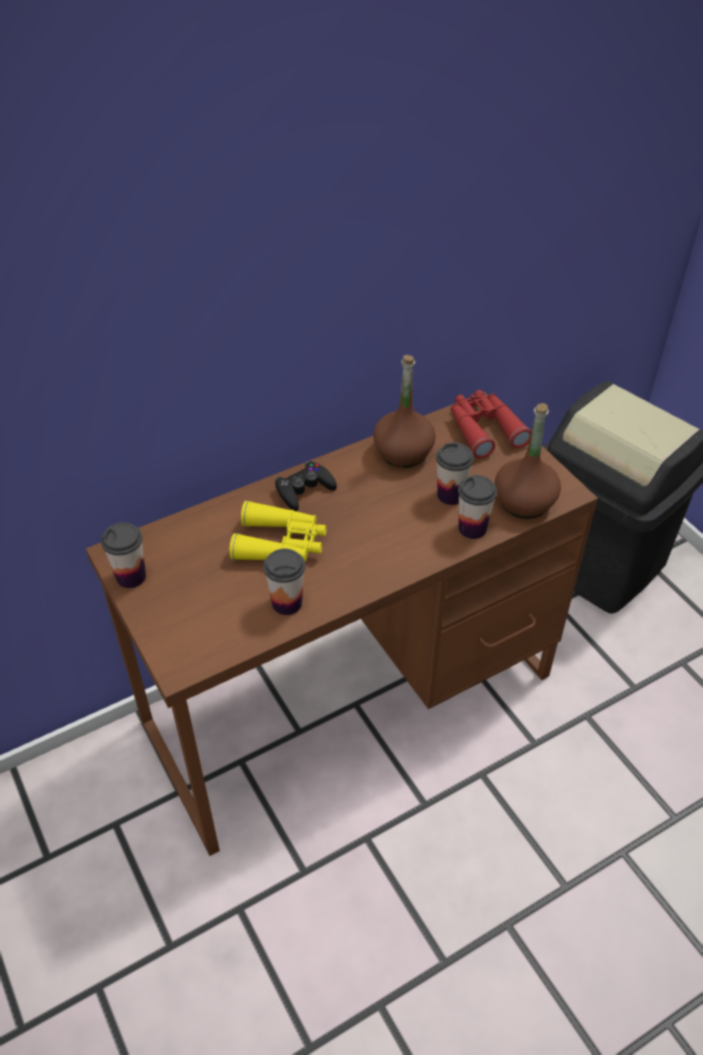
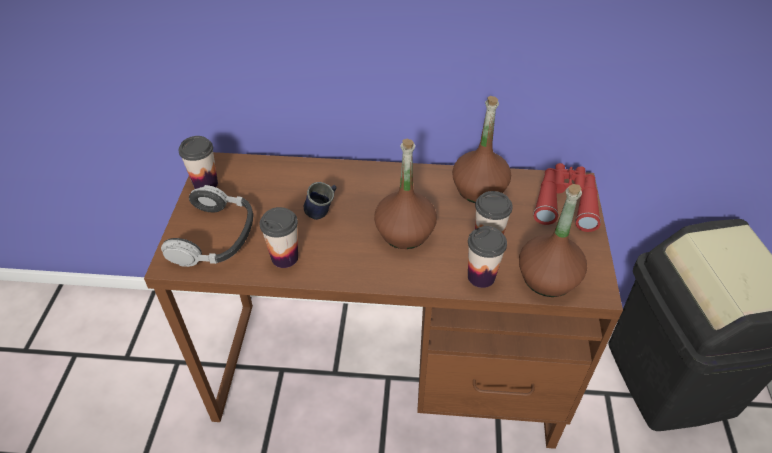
camera: 35 degrees right, 0 degrees up
(198, 621) = (215, 237): none -> headphones
(281, 543) = (323, 212): yellow binoculars -> blue mug
(304, 490) = (376, 181): black game controller -> none
(374, 524) = (405, 232): none -> brown bottle

